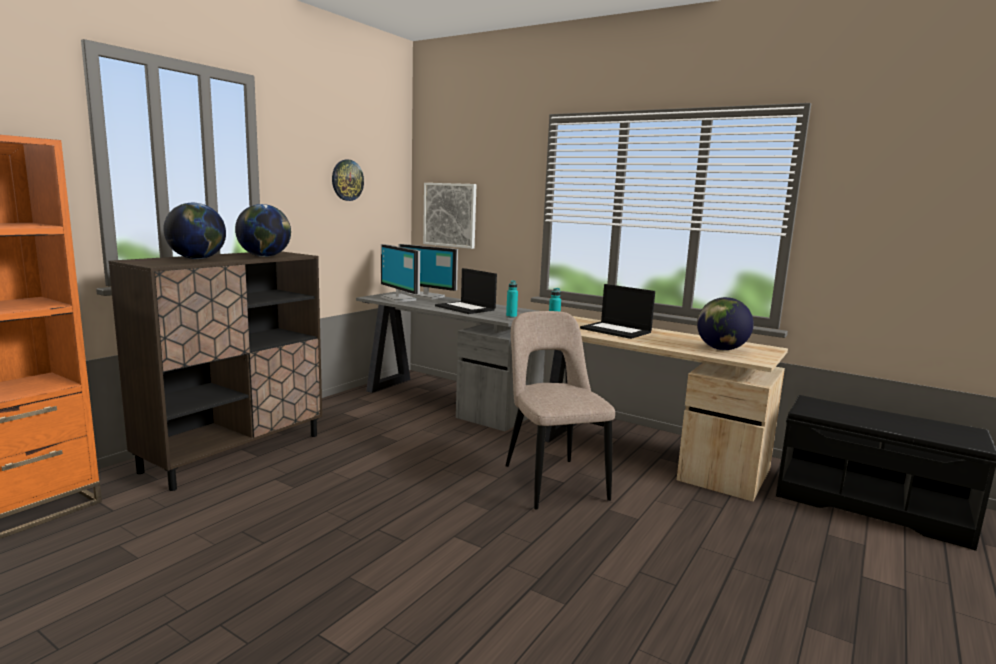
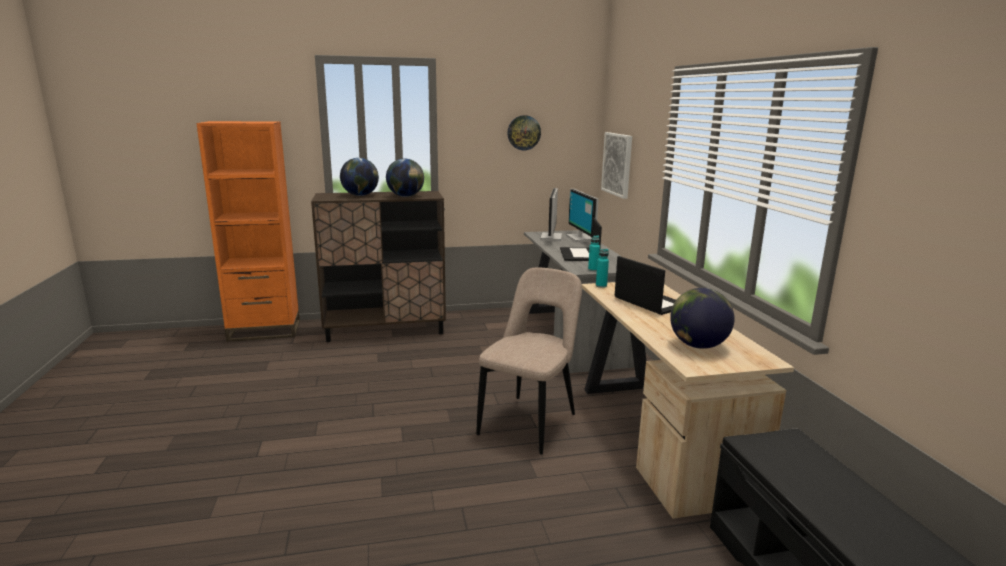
camera: 45 degrees right, 5 degrees up
(616, 330) = (650, 302): laptop -> laptop turned 150 degrees clockwise

